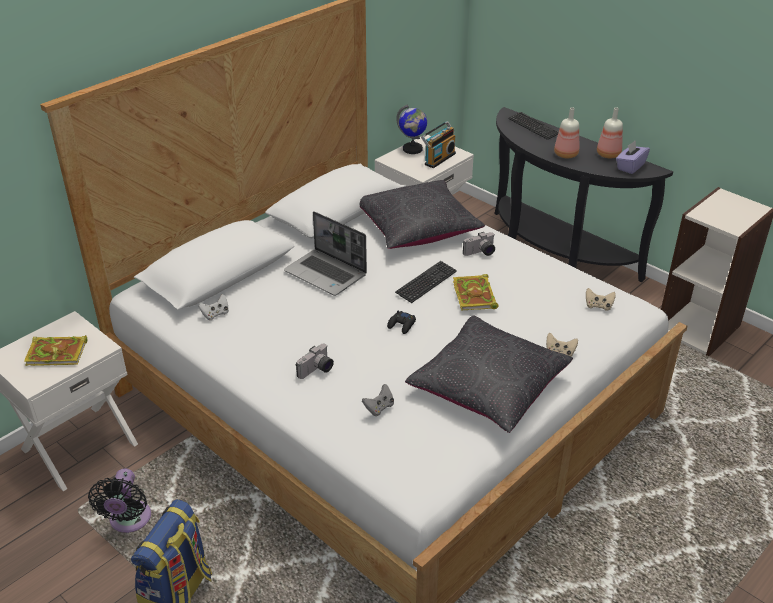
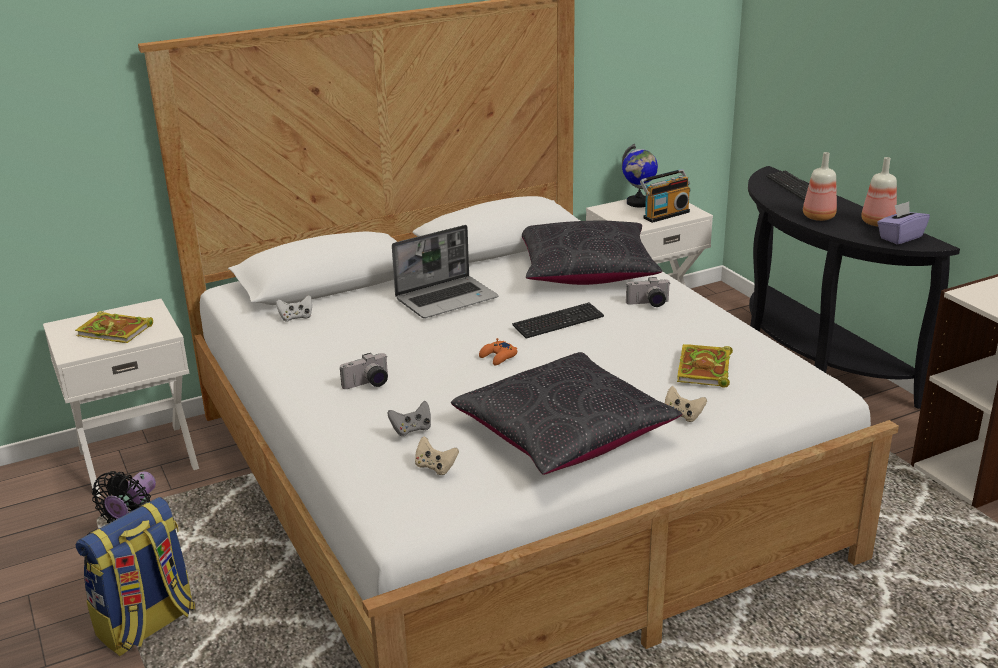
camera: 20 degrees right, 10 degrees down
(327, 273) = (447, 299): laptop -> laptop turned 90 degrees counterclockwise
(402, 325) = (498, 357): black game controller -> orange game controller
(475, 296) = (611, 343): book -> book (705, 370)
(598, 306) = (769, 376): beige game controller -> beige game controller (435, 467)

